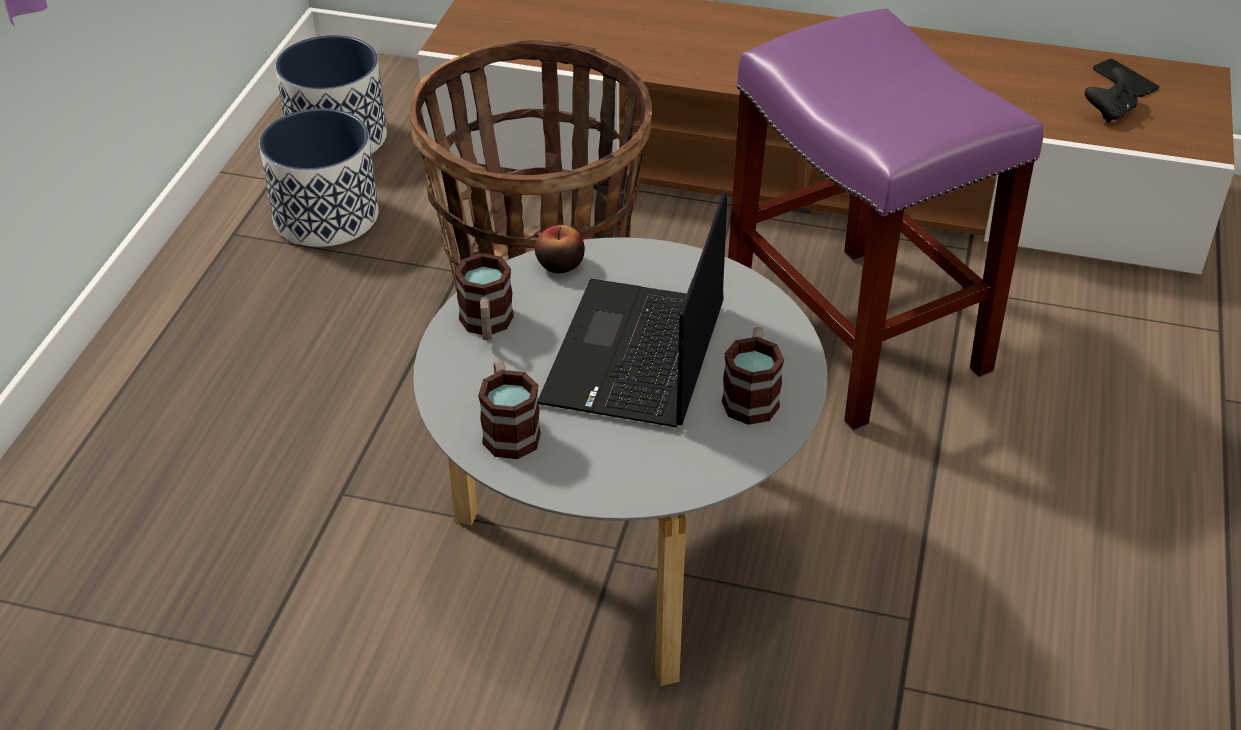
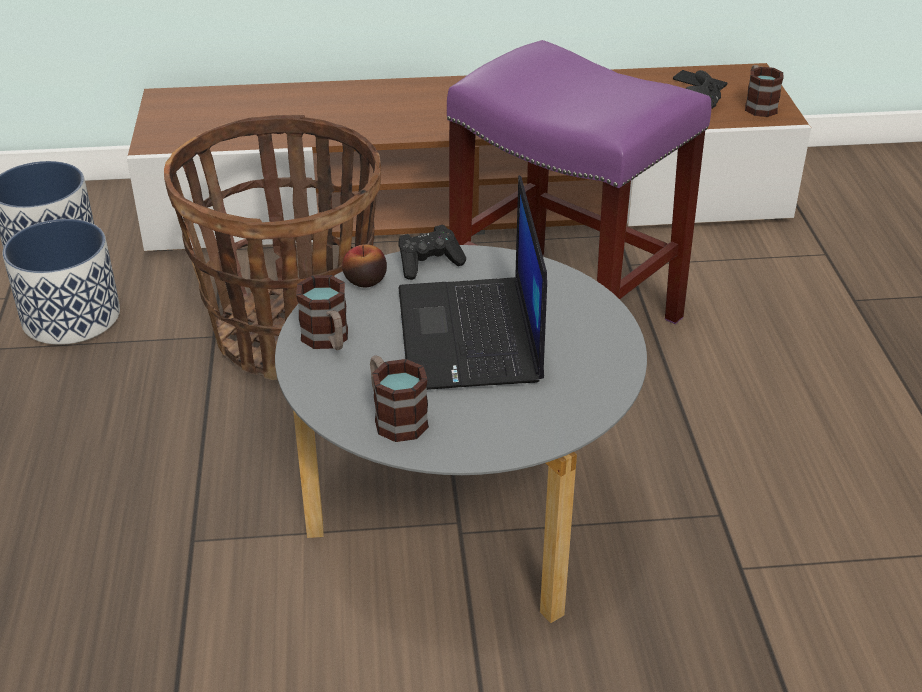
camera: 20 degrees left, 5 degrees down
(637, 260) = (429, 264): none -> black game controller
(751, 395) = (583, 344): mug -> mug (758, 105)

